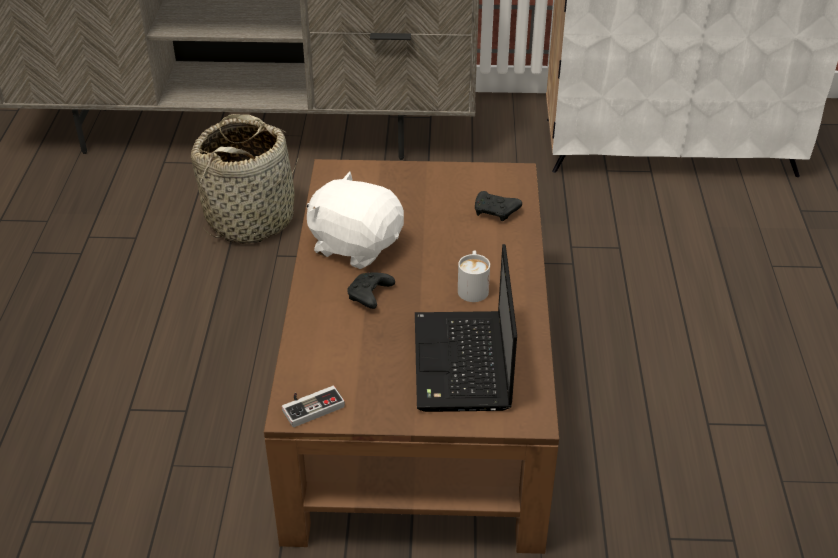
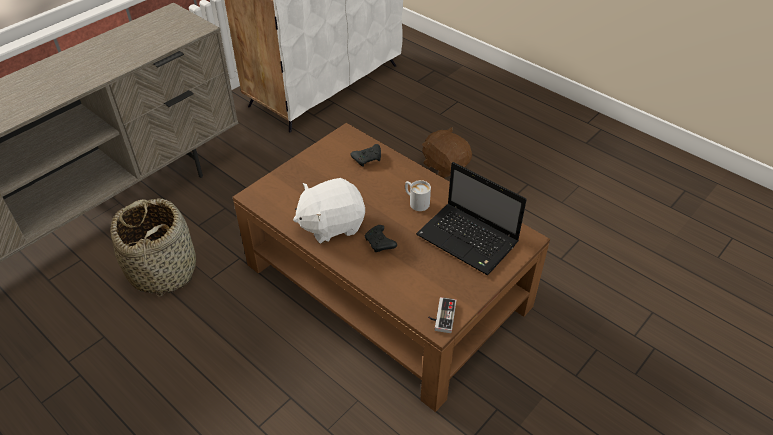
camera: 50 degrees left, 5 degrees up
(684, 325) = (445, 165): none -> brown plush toy

